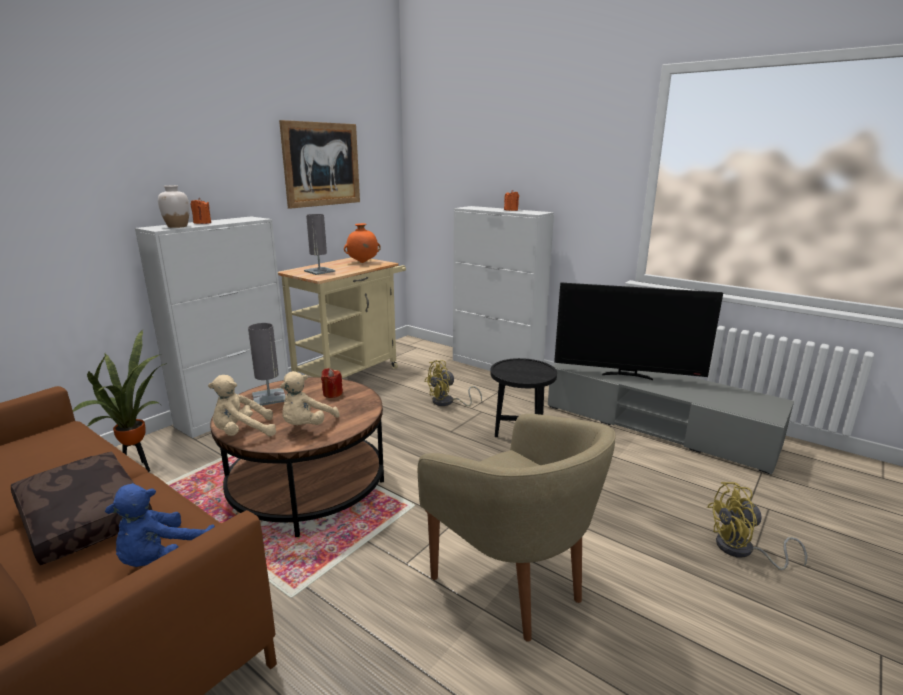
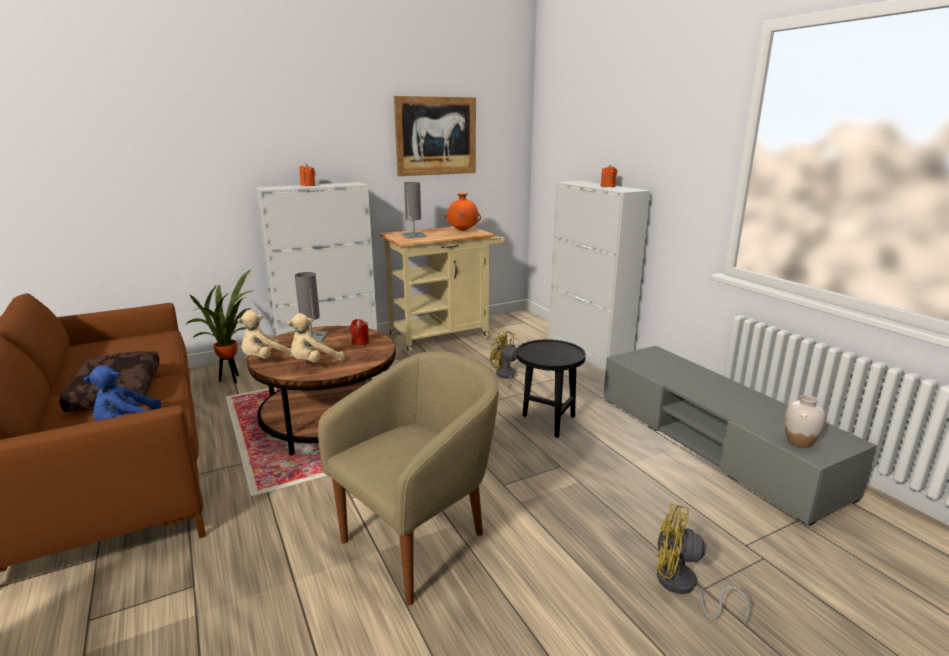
camera: 25 degrees right, 0 degrees up
(177, 226) = (283, 187): white vase -> white vase (799, 442)
(242, 433) = (266, 359): beige plush toy -> beige plush toy turned 45 degrees counterclockwise
(447, 402) = (507, 376): yellow fan -> yellow fan turned 45 degrees clockwise
(513, 584) = (420, 541): beige armchair -> beige armchair turned 120 degrees counterclockwise
(627, 375) = (684, 379): television -> none

